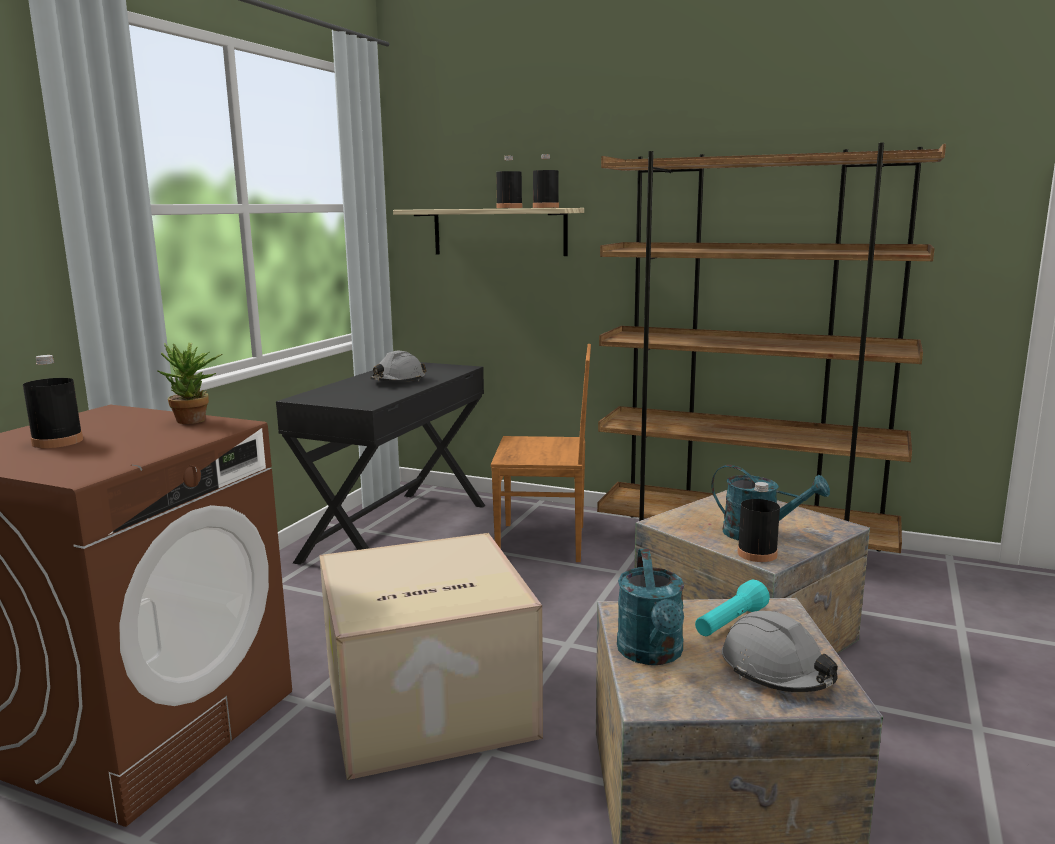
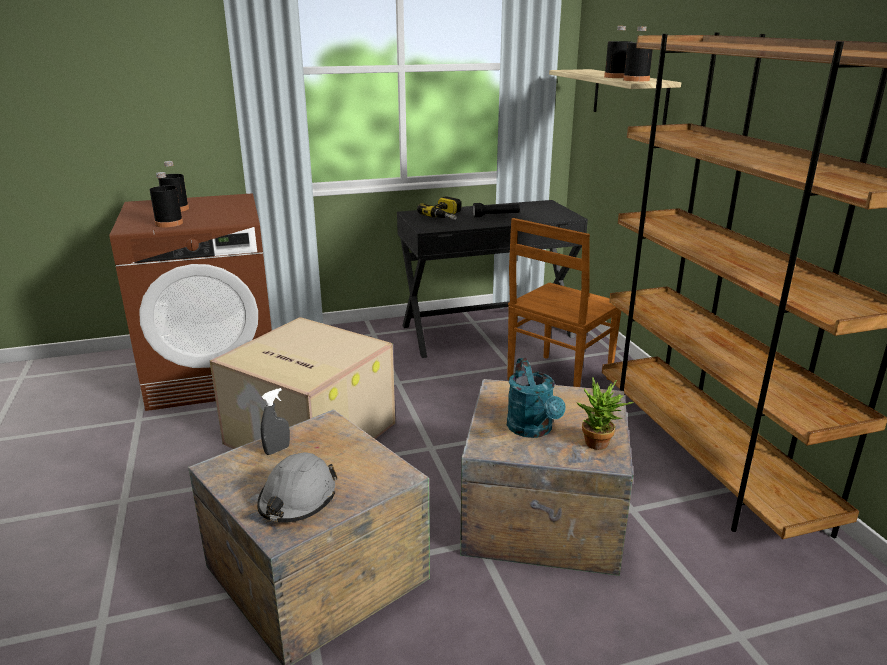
camera: 50 degrees right, 10 degrees up
(195, 421) = (241, 214): potted plant -> potted plant (599, 446)
(349, 392) = (446, 216): none -> power drill
(398, 381) = (496, 216): grey hard hat -> black flashlight
(545, 542) = (557, 380): brown chair -> brown chair turned 75 degrees clockwise
(652, 654) = (277, 450): turquoise watering can -> grey spray bottle
(730, 623) = (352, 463): turquoise flashlight -> none
(757, 554) = (490, 439): black bottle -> black bottle (169, 223)

